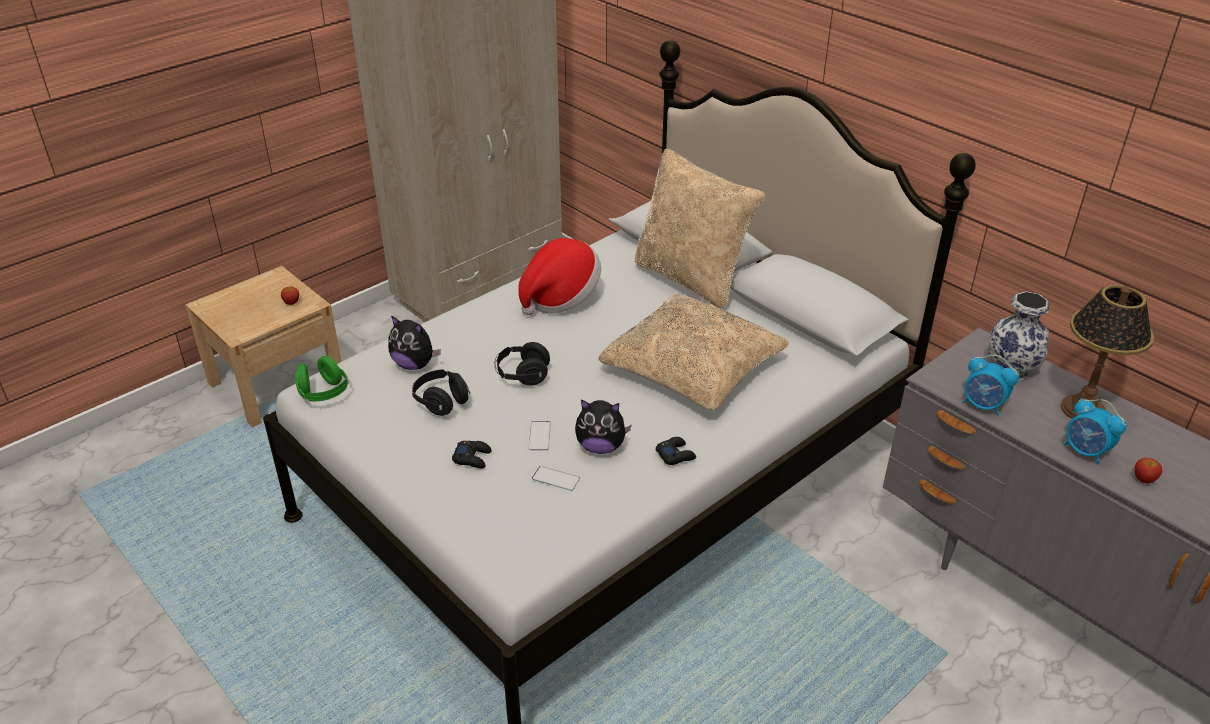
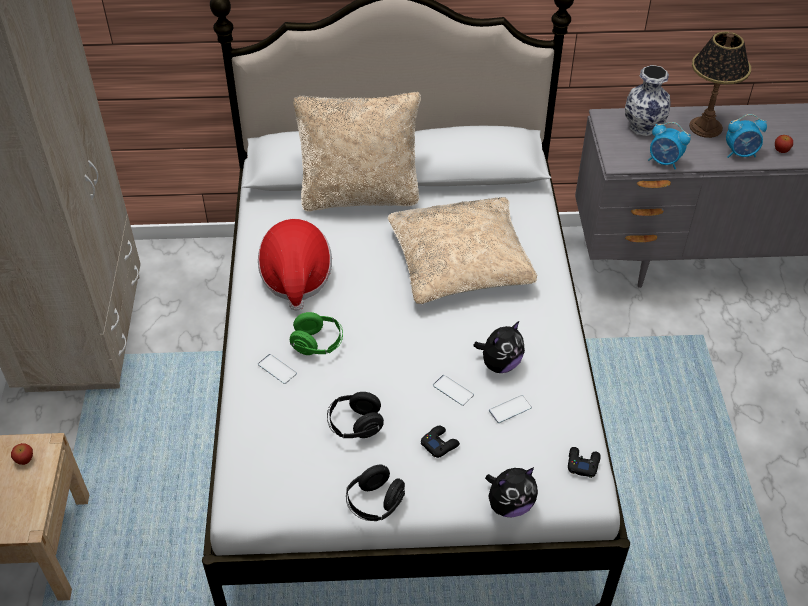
camera: 50 degrees left, 10 degrees up
(323, 393) = (259, 497): green headphones -> green headphones (317, 344)
(414, 364) = (286, 415): plush toy -> plush toy (509, 505)
(456, 337) = (277, 369): none -> phone
(522, 375) = (373, 358): black headphones -> black headphones (375, 503)
(675, 455) = (545, 330): black game controller -> black game controller (582, 463)
(983, 405) = (664, 162): alarm clock -> alarm clock turned 45 degrees clockwise

